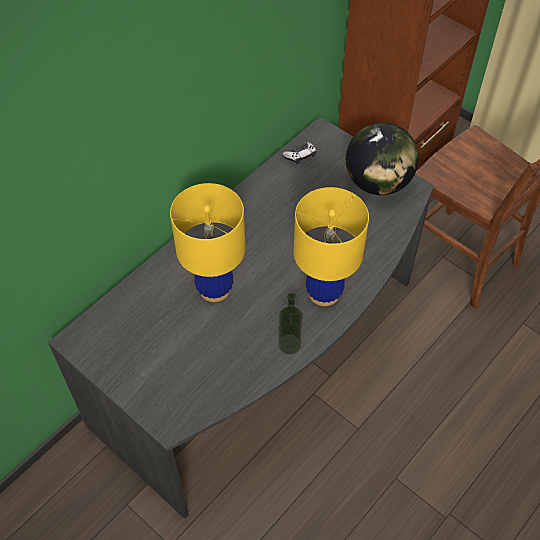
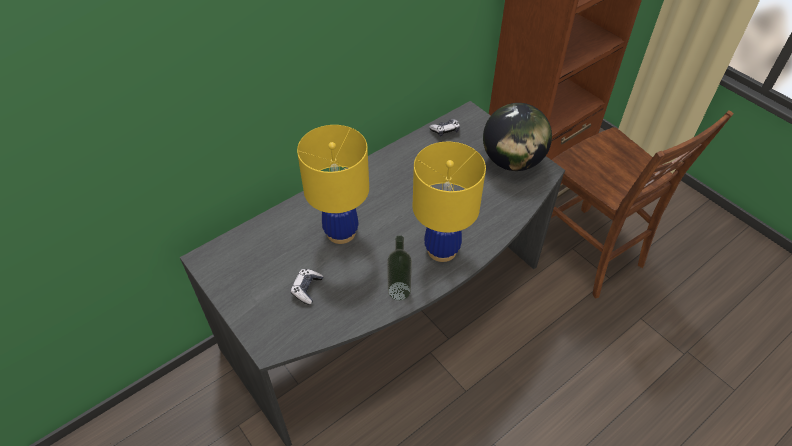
camera: 10 degrees right, 5 degrees down
(194, 356) = (307, 289): none -> game controller

